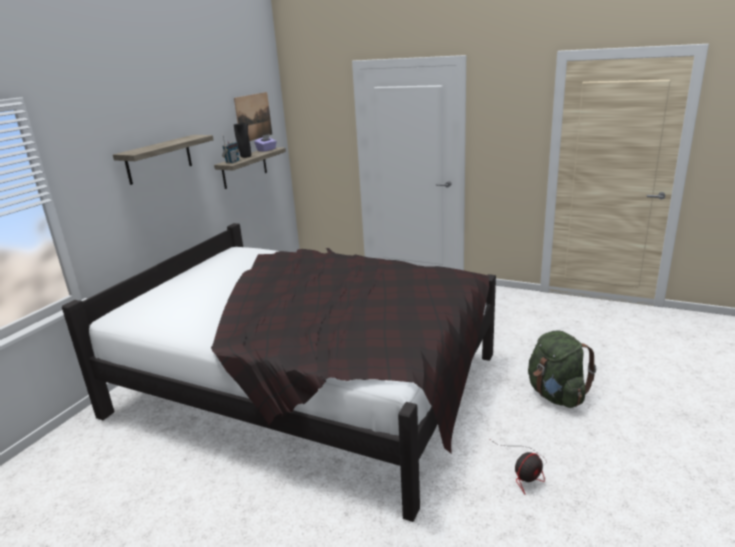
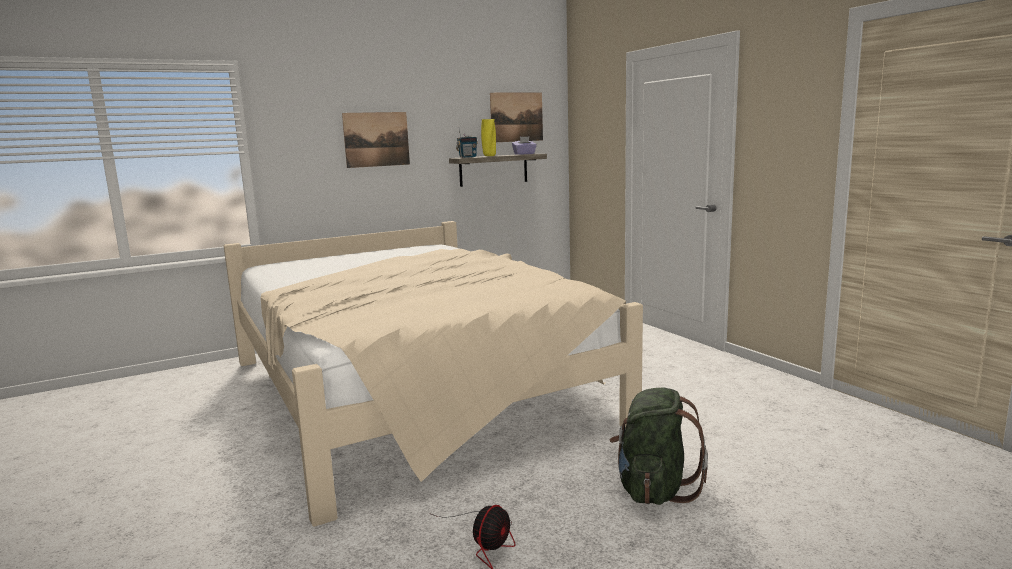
camera: 35 degrees right, 10 degrees down
(159, 159) = (376, 139): shelf -> picture
(245, 157) = (489, 156): black vase -> yellow vase
(309, 384) = (413, 390): black bed -> beige bed
(526, 472) = (487, 541): fan -> fan turned 60 degrees counterclockwise

